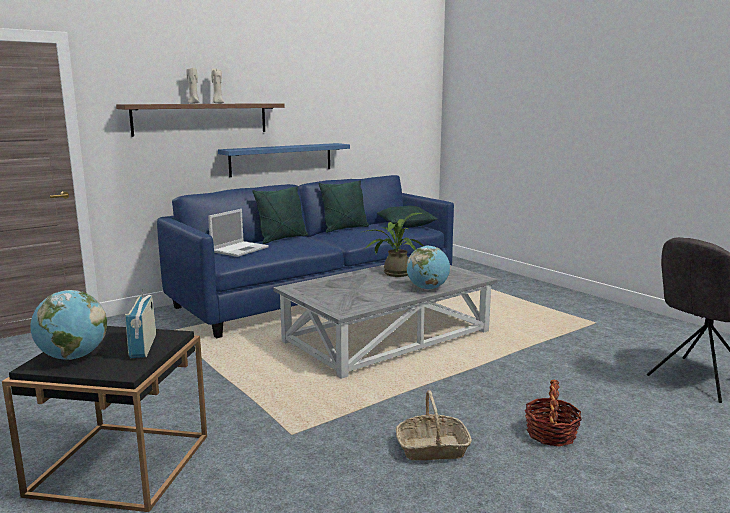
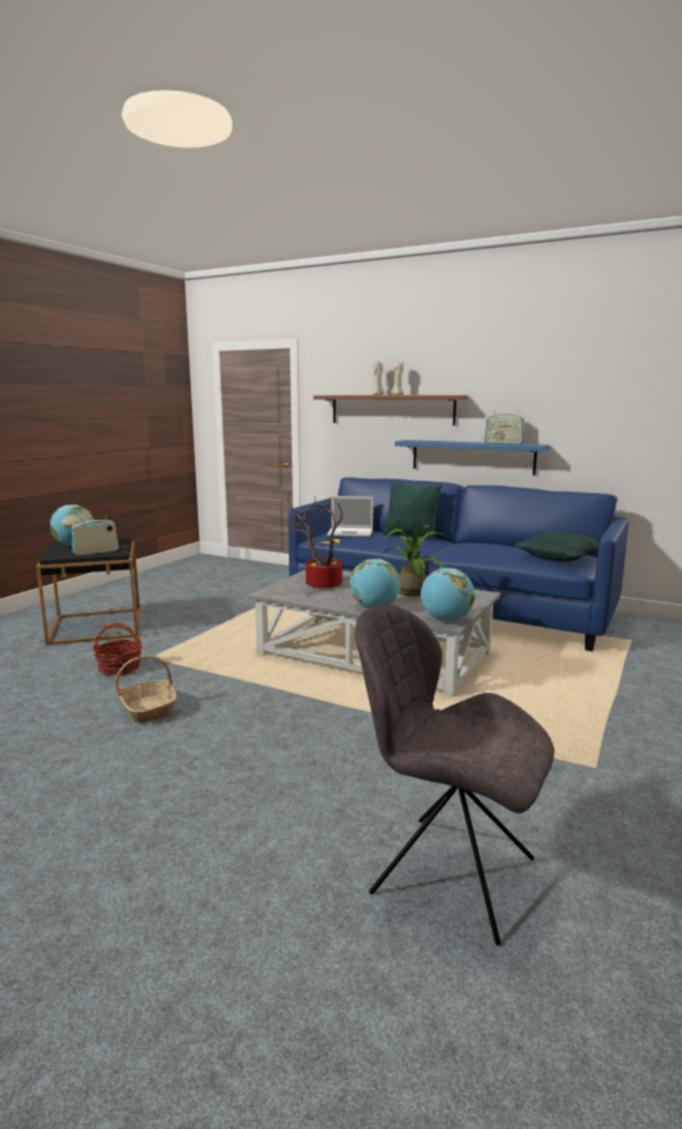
camera: 65 degrees right, 0 degrees up
(313, 145) = (503, 443): none -> radio
(340, 293) = (320, 584): none -> potted plant
(344, 229) = (492, 544): green pillow -> none
(472, 277) = (446, 620): none -> globe
(551, 434) = (200, 761): basket -> basket (119, 668)

